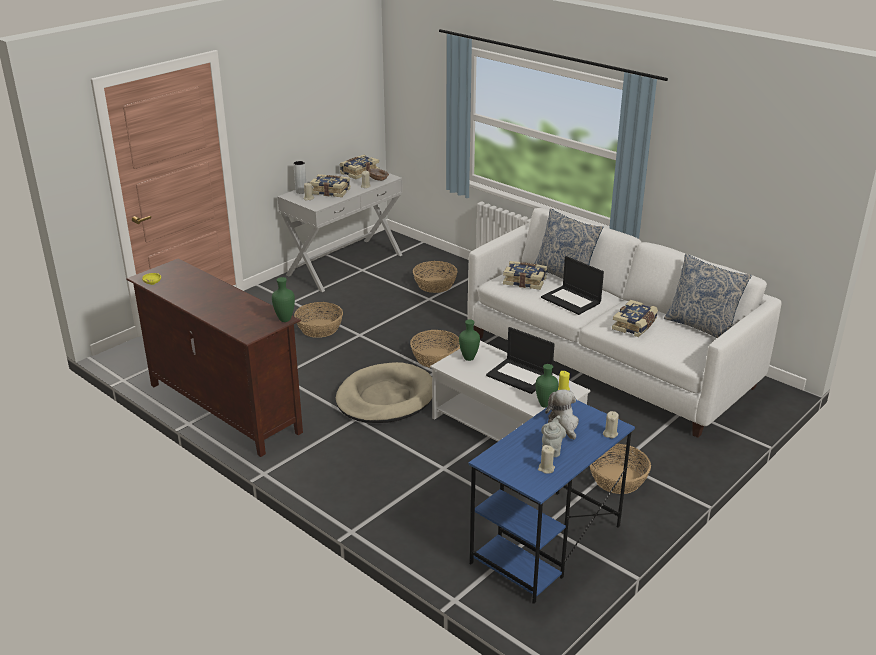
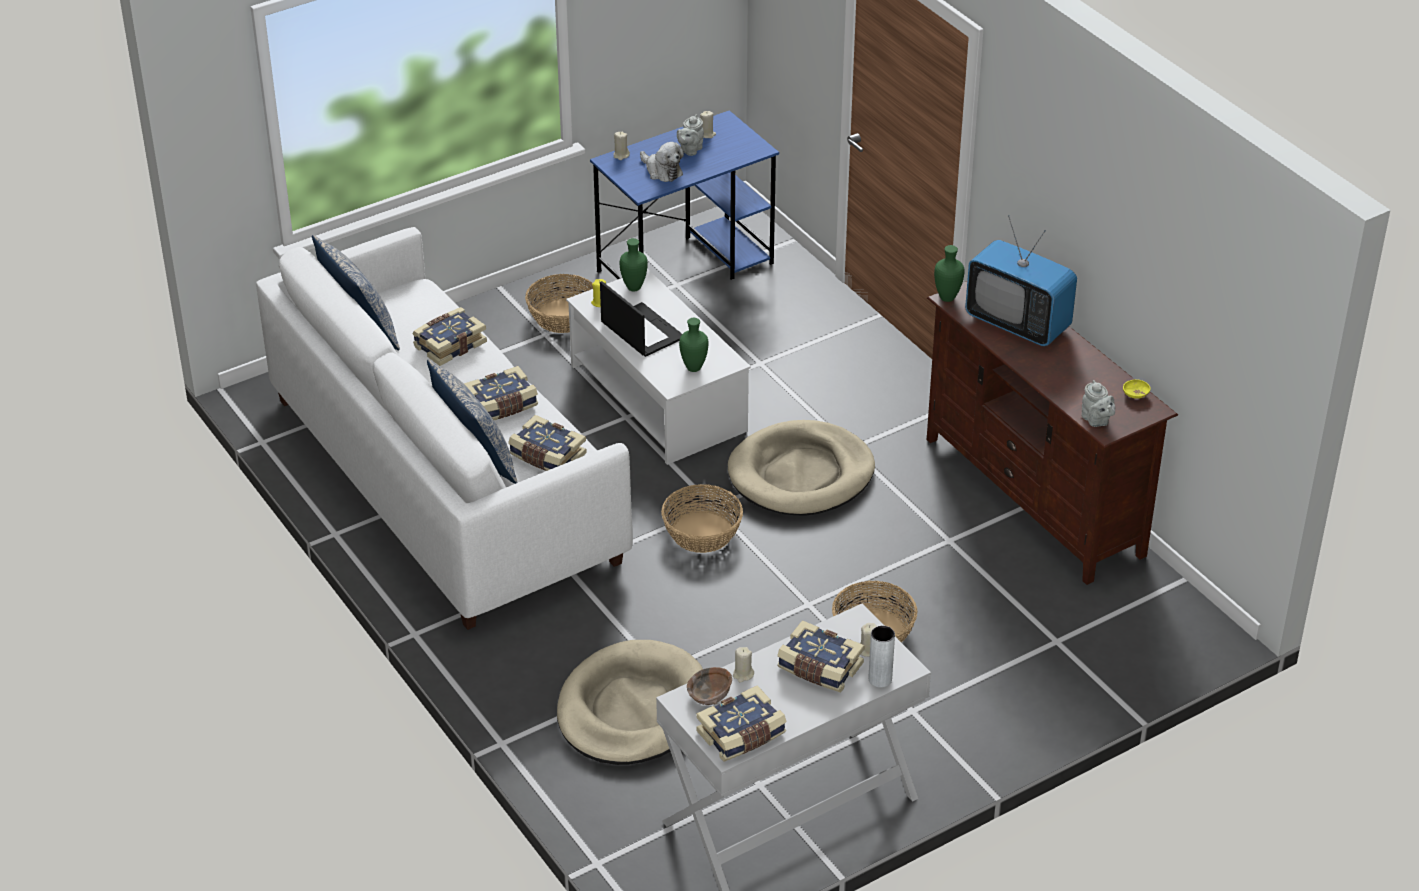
camera: 165 degrees left, 10 degrees up
(181, 268) = (1096, 420): none -> grey teapot
(231, 311) = (1018, 323): none -> television
(435, 285) = (632, 709): basket -> beige dog bed
(563, 424) = (662, 171): plush toy -> plush toy turned 45 degrees counterclockwise
(571, 300) = (502, 405): laptop -> book

